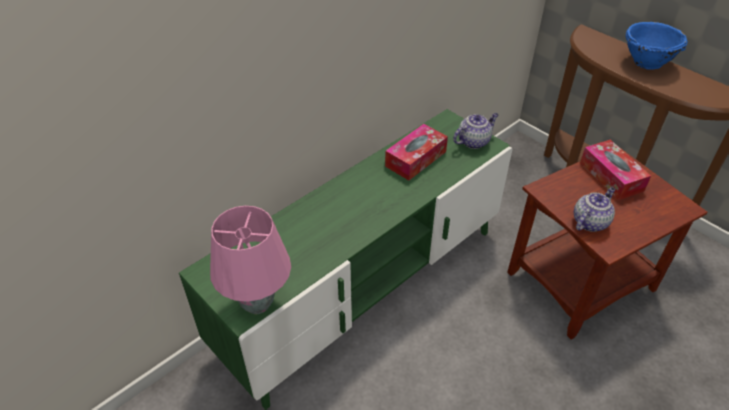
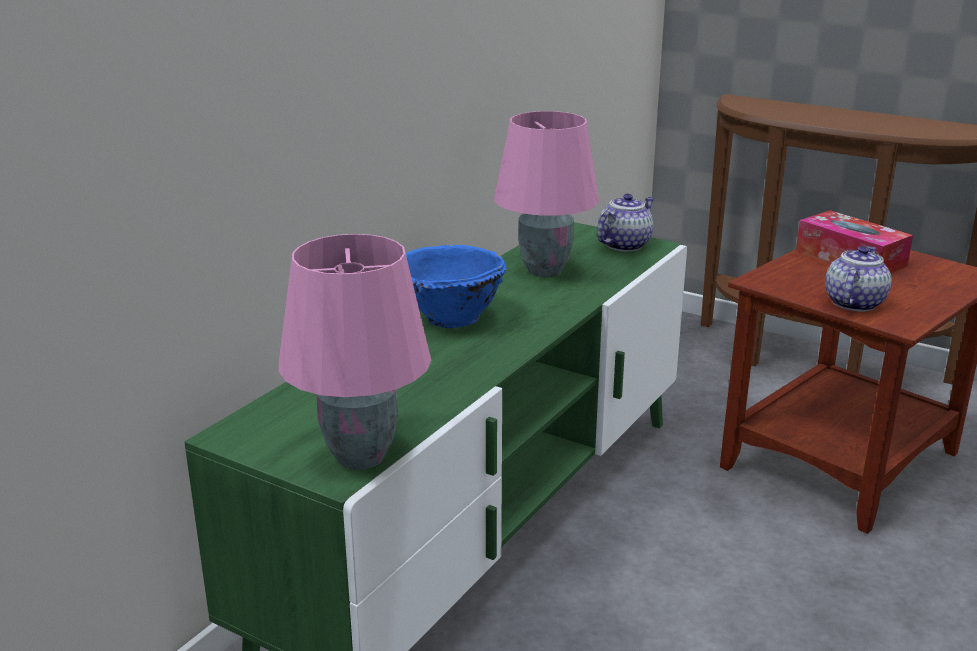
camera: 15 degrees left, 20 degrees down
(415, 159) = (544, 270): tissue box -> pink table lamp
(646, 62) = (839, 114): blue bowl -> blue bowl (450, 318)

